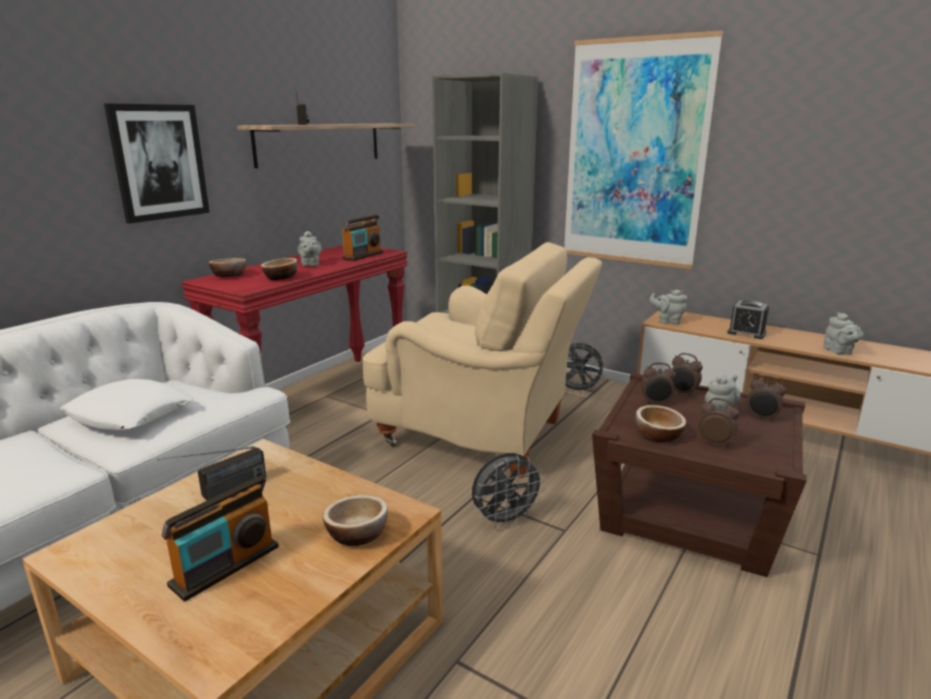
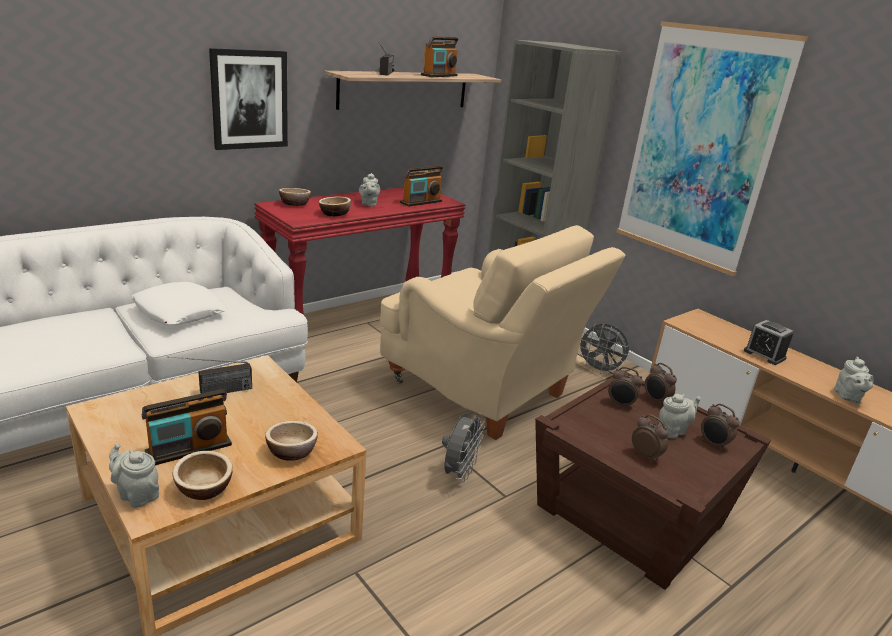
camera: 15 degrees right, 5 degrees up
(355, 123) = (439, 75): none -> radio
(505, 520) = (459, 473): grey fan -> grey fan turned 60 degrees counterclockwise
(658, 436) = (597, 435): bowl -> bowl (204, 488)
(667, 321) = (691, 324): grey teapot -> grey teapot (137, 494)

